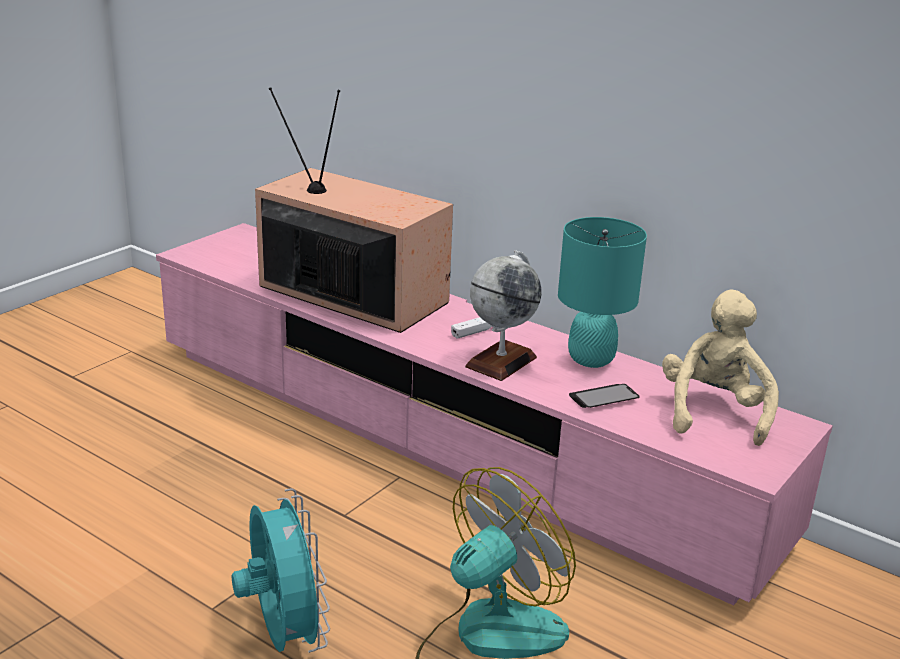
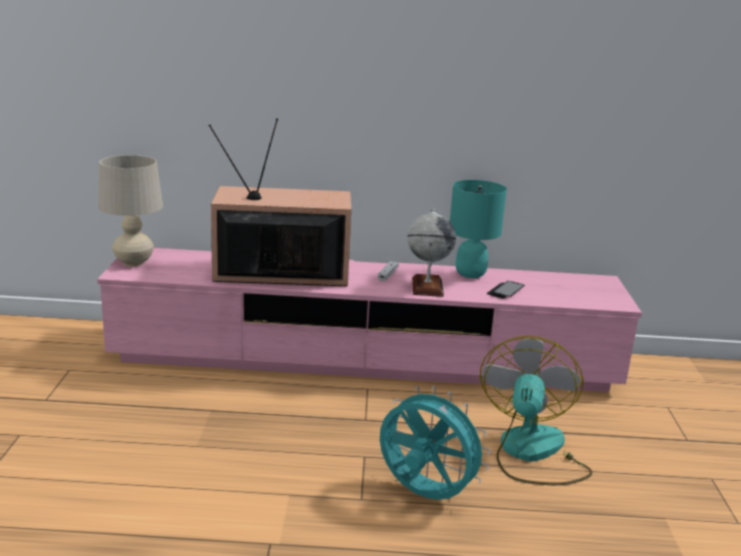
camera: 35 degrees left, 5 degrees down
(218, 243) = (133, 262): none -> beige table lamp
(713, 412) = (563, 284): beige plush toy -> none

